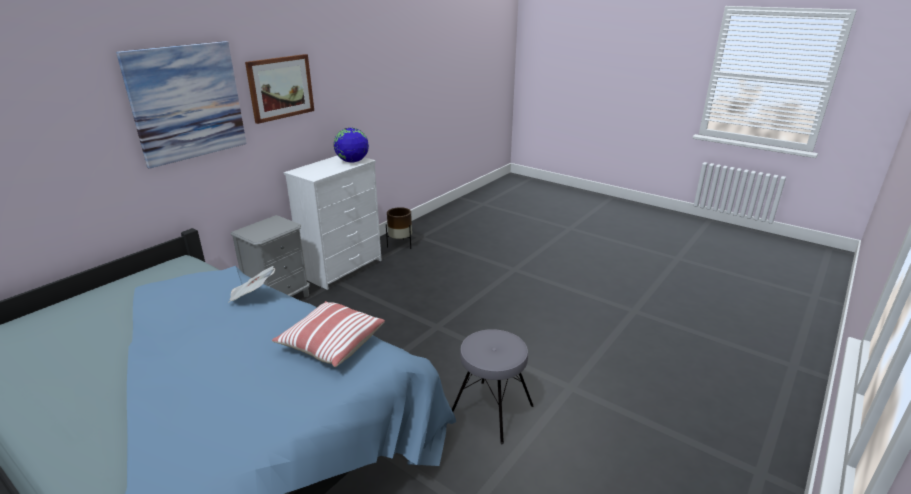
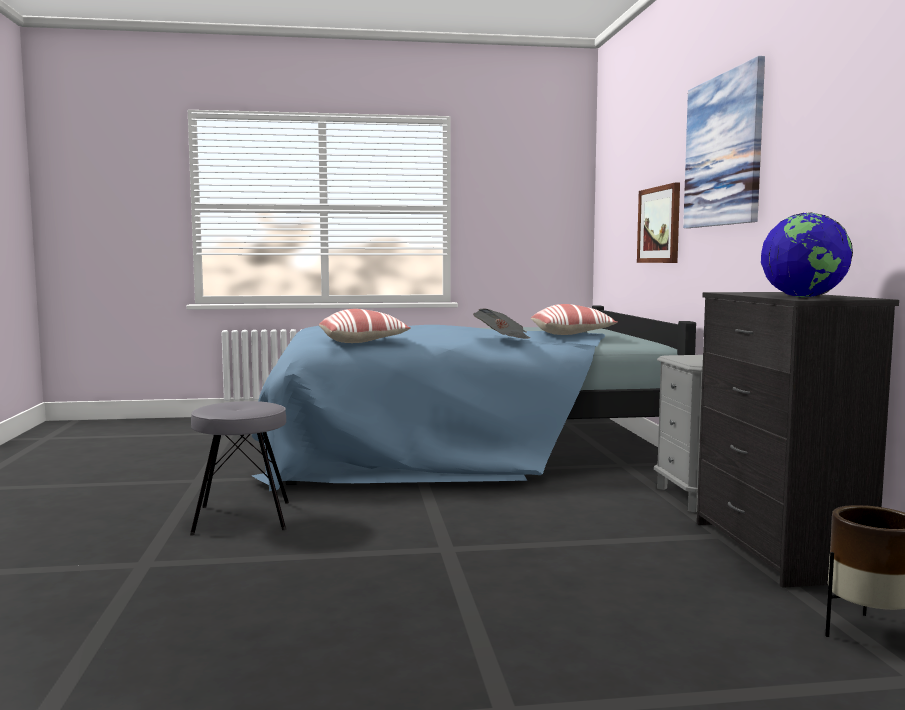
camera: 135 degrees right, 20 degrees down
(165, 291) = (572, 334): none -> pillow
(280, 87) = (812, 128): picture -> picture (659, 225)
(343, 268) = (777, 550): white dresser -> black dresser

